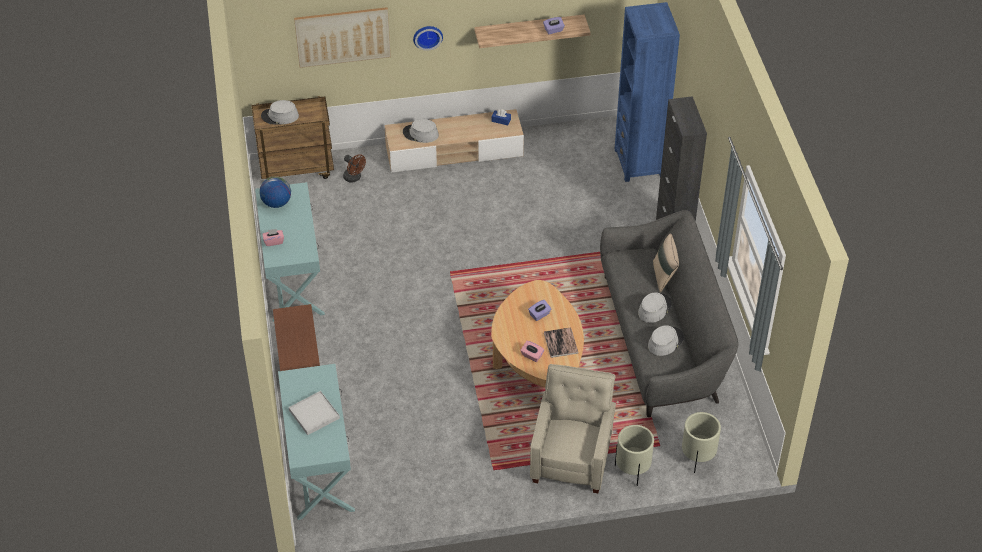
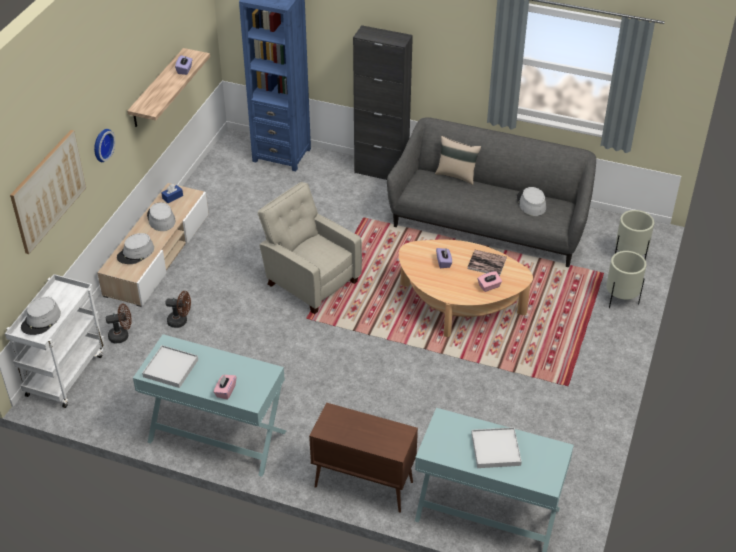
camera: 60 degrees left, 5 degrees down
(276, 203) = (170, 368): globe -> white tray
(297, 169) = (65, 373): brown cart -> white cart
(392, 202) = (180, 321): none -> brown fan
(572, 458) = (585, 330): beige armchair -> beige armchair (310, 281)
(654, 308) = (490, 194): grey hat -> grey hat (160, 218)

